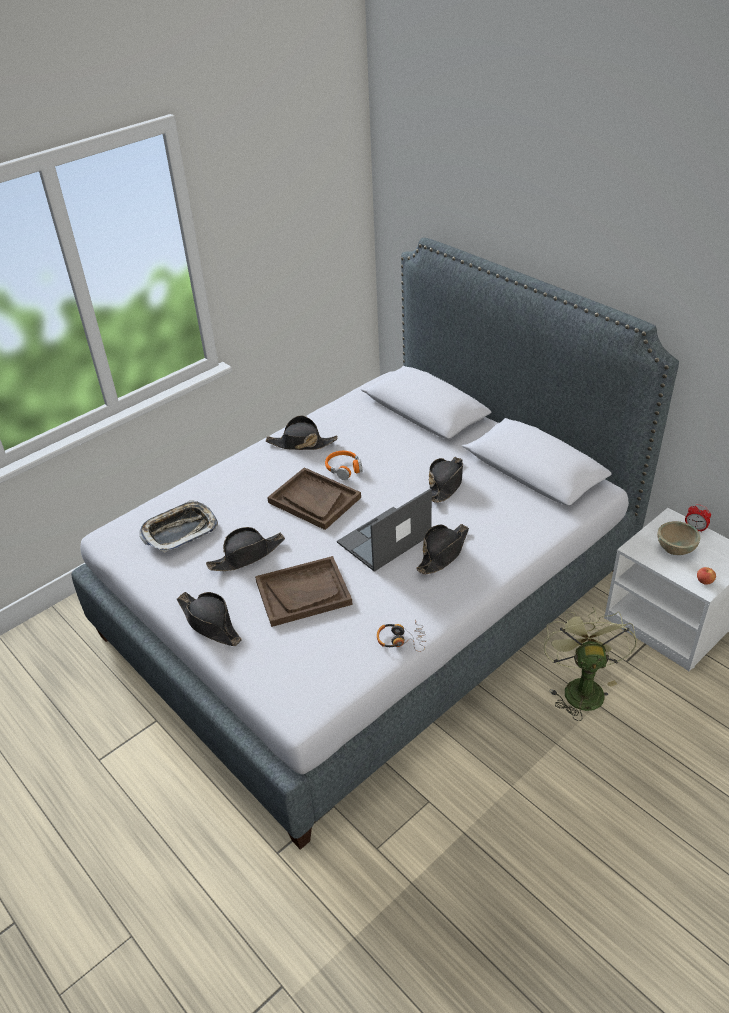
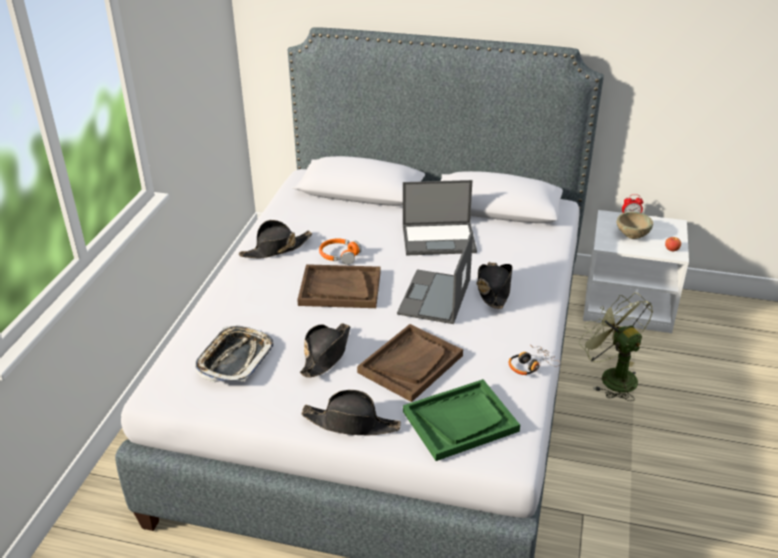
camera: 35 degrees left, 5 degrees down
(291, 662) = (460, 421): none -> green tray
(446, 483) = (439, 239): black hat -> laptop

